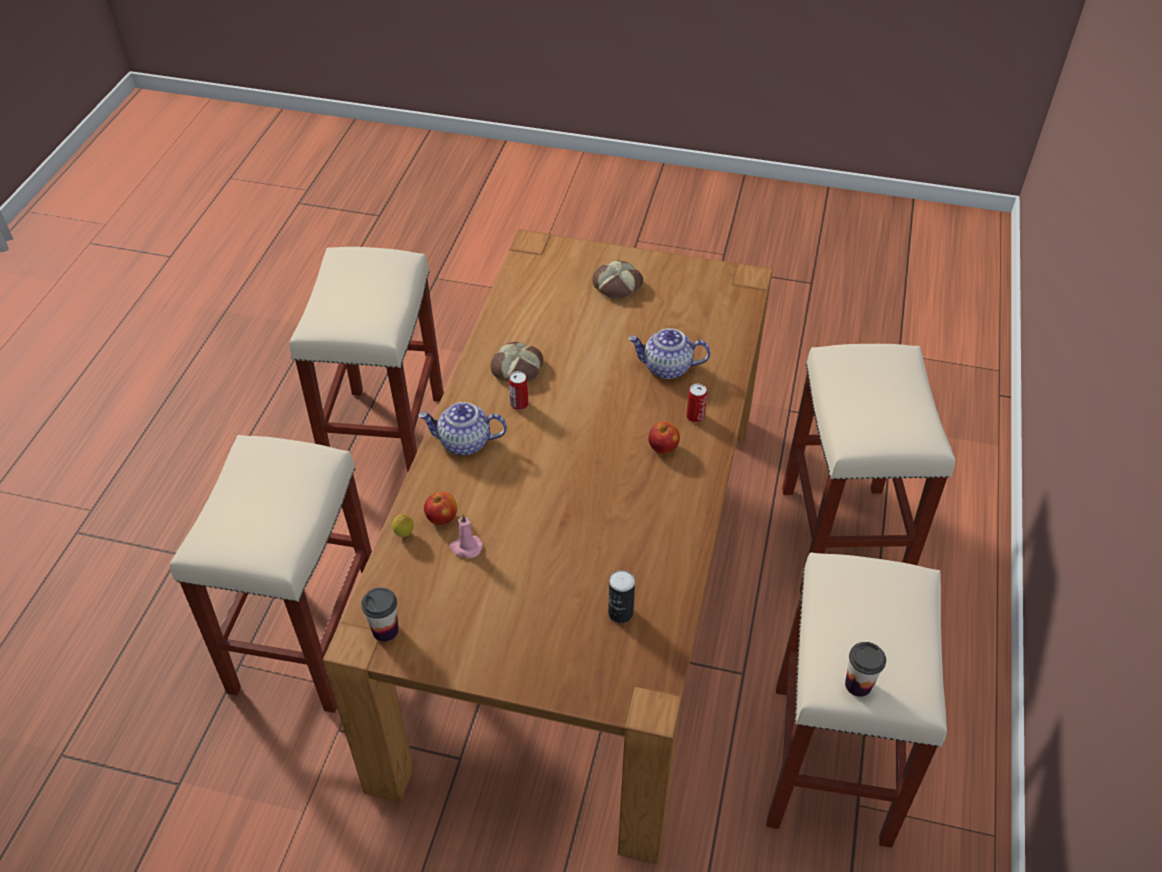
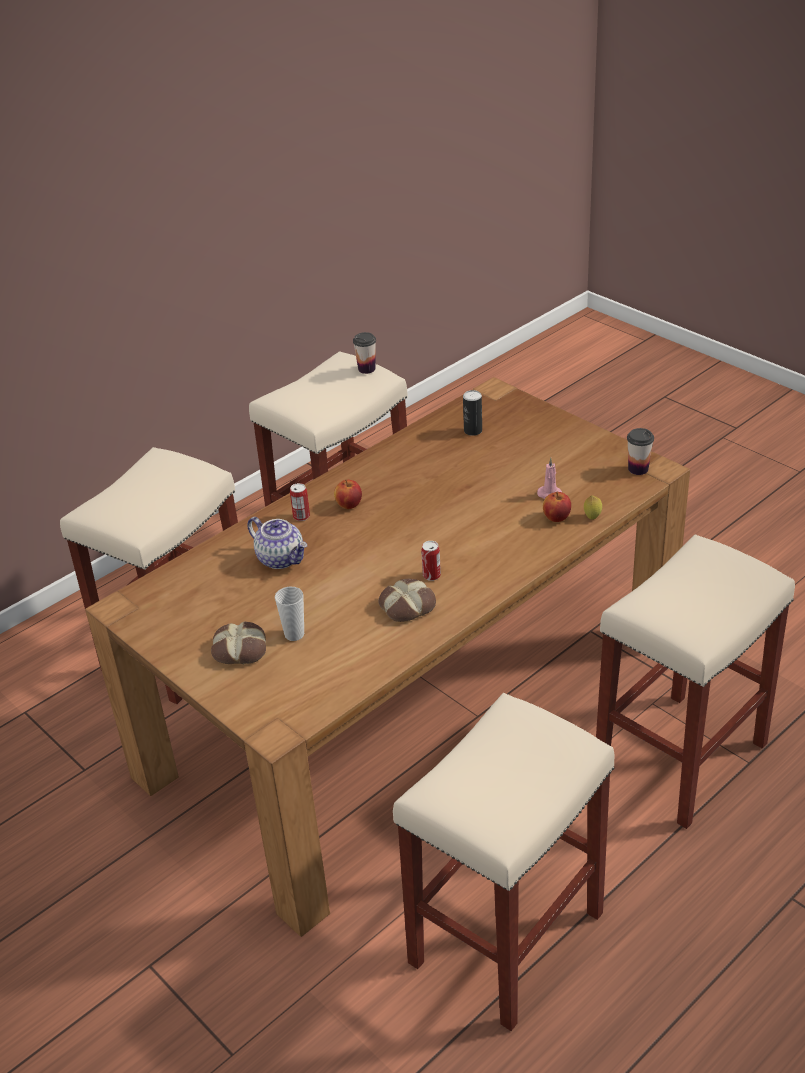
camera: 145 degrees left, 10 degrees down
(464, 442) = (501, 562): teapot -> none
(588, 311) = (294, 634): none -> cup

